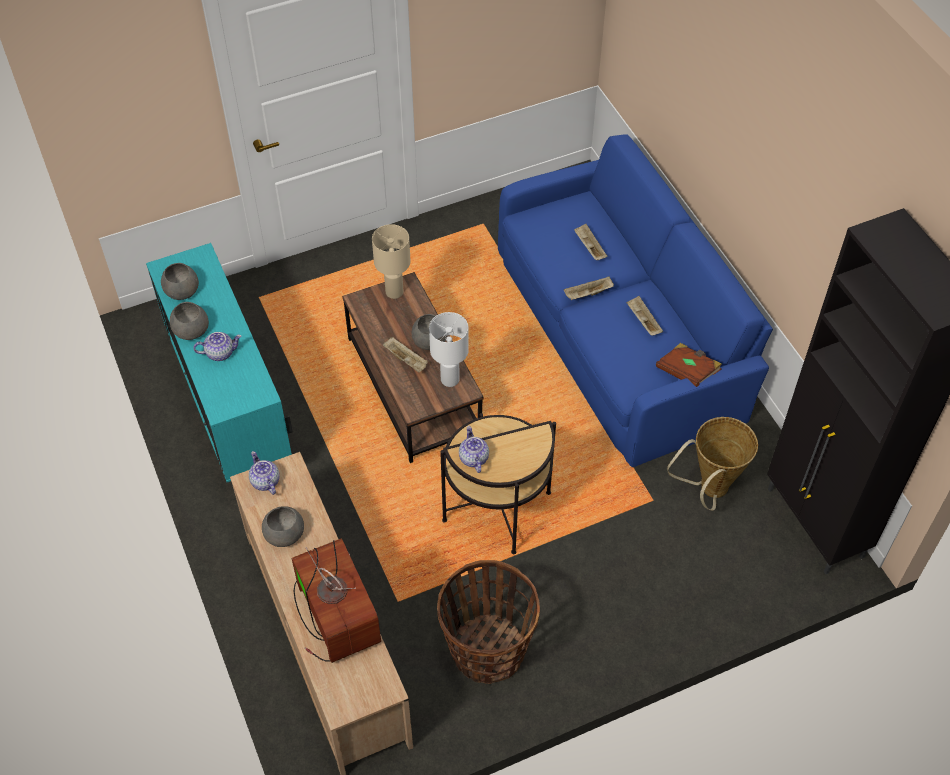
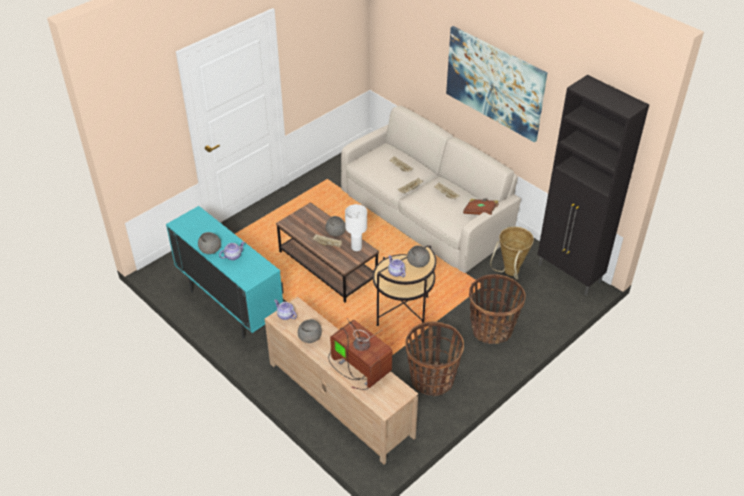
camera: 20 degrees left, 10 degrees down
(182, 291) = (194, 232): grey bowl -> grey bowl (418, 263)
(393, 292) = (304, 214): beige table lamp -> none
(621, 331) = (427, 211): blue sofa -> beige sofa
(629, 589) = (492, 329): none -> basket
(765, 156) = (494, 83): none -> picture

